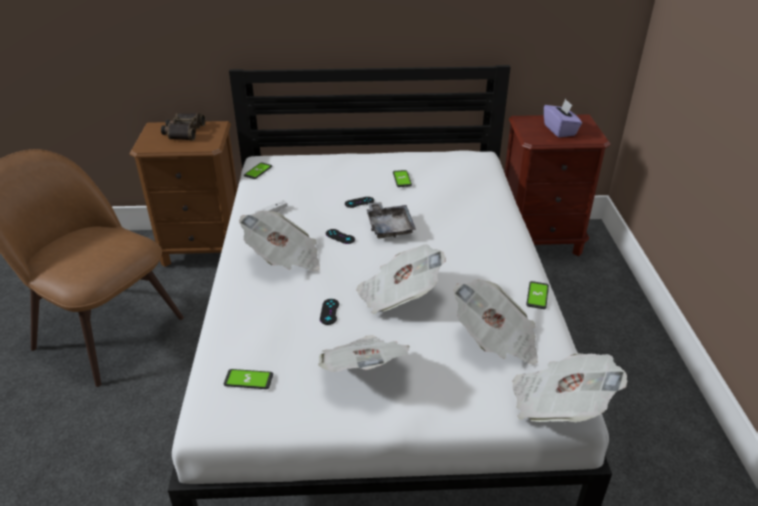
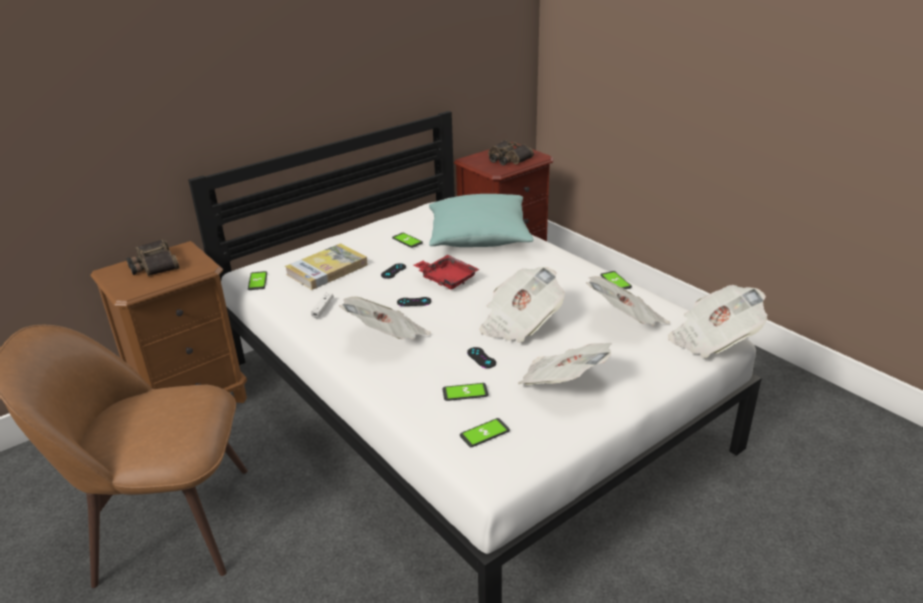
camera: 35 degrees left, 5 degrees down
(278, 336) = (465, 393): none -> phone
(314, 181) = (327, 269): none -> book
(389, 227) = (446, 278): grey tray -> red tray
(465, 199) = (479, 237): none -> turquoise pillow
(560, 130) = (507, 159): purple tissue box -> binoculars

